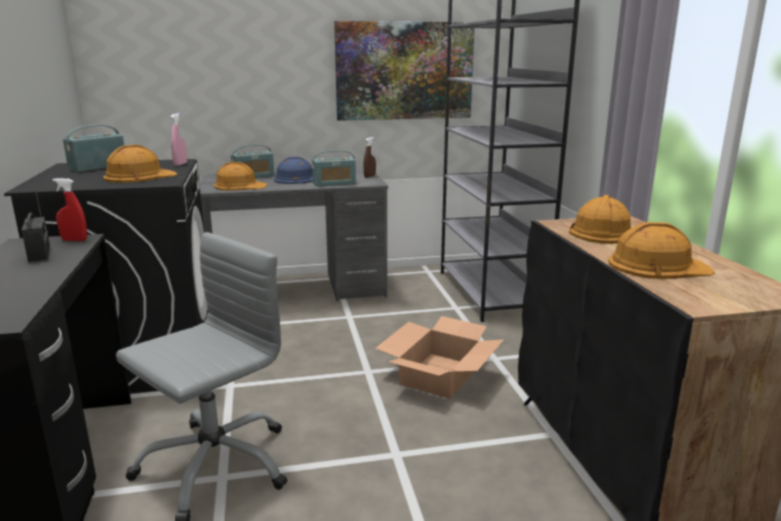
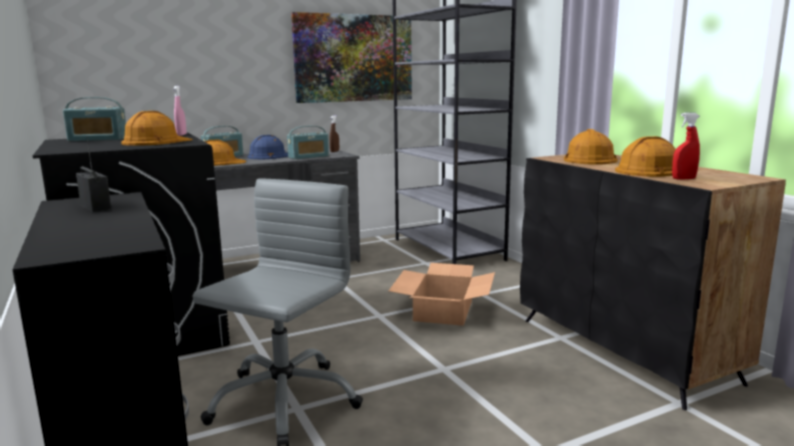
camera: 15 degrees left, 5 degrees down
(74, 240) = (117, 197): red spray bottle -> red spray bottle (683, 179)
(98, 167) = (98, 139): radio -> radio turned 120 degrees counterclockwise

